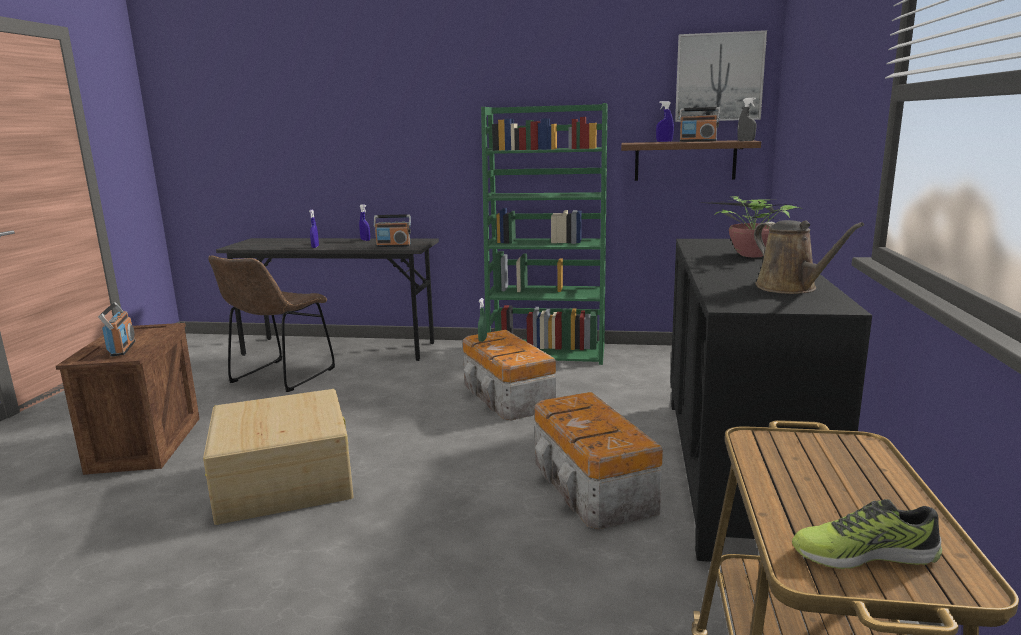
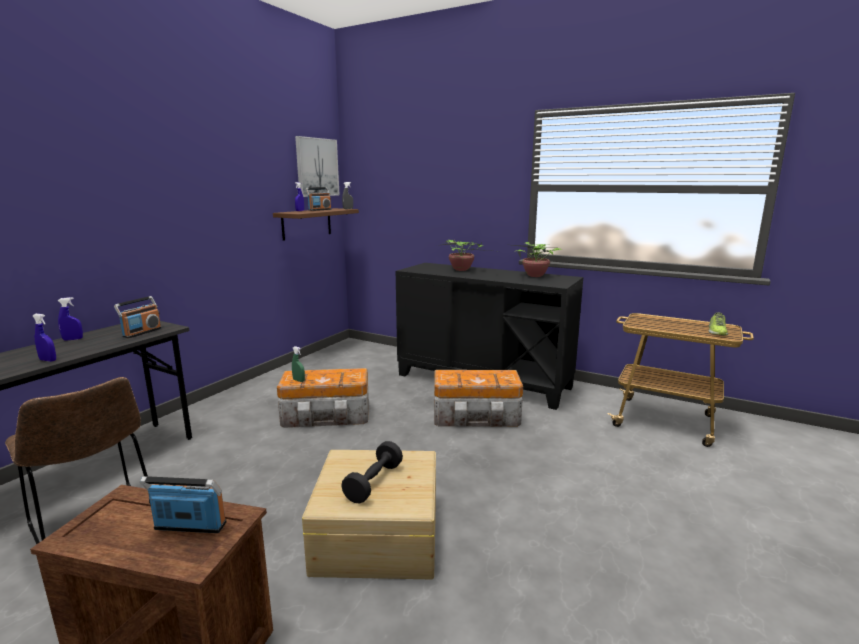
camera: 70 degrees left, 0 degrees up
(269, 418) = (374, 483): none -> black dumbbell
(548, 352) = (263, 387): green bookcase -> none
(790, 288) = (534, 276): brown watering can -> potted plant

